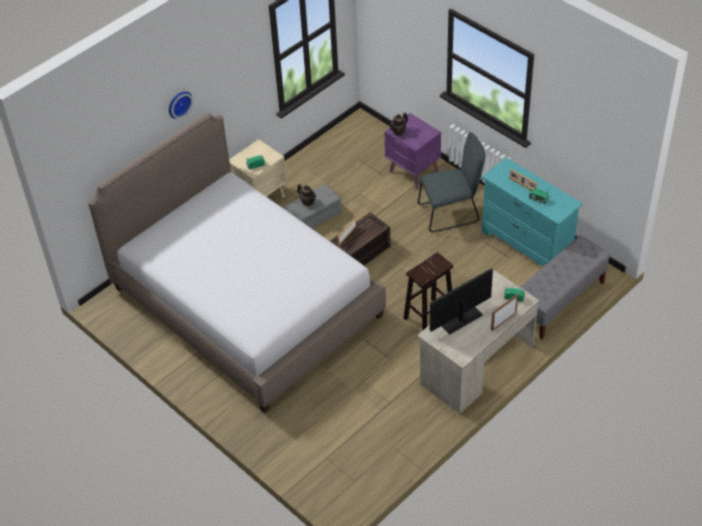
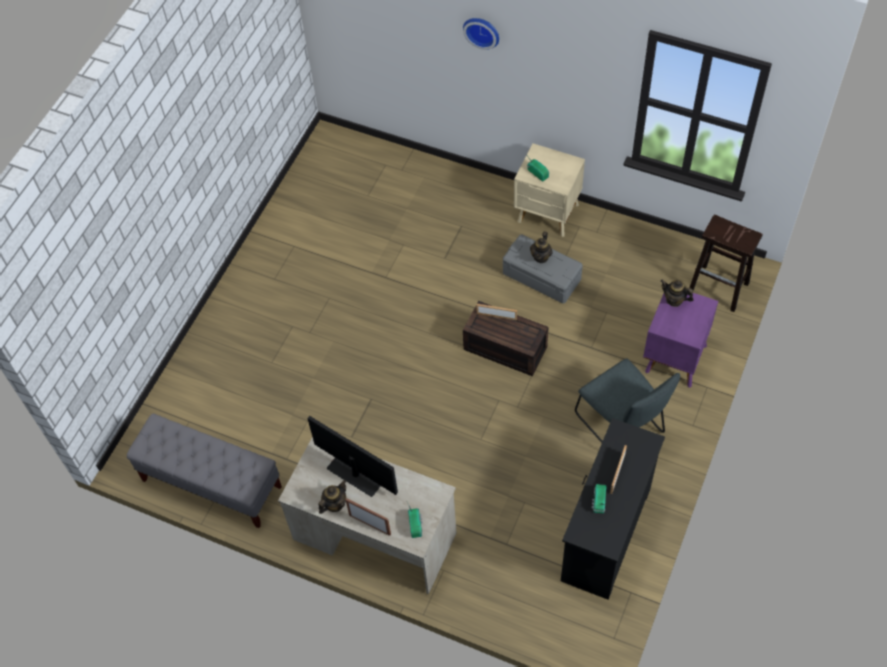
camera: 70 degrees right, 10 degrees up
(246, 302) = (382, 262): bed -> none
(429, 316) = (433, 458): brown stool -> brown stool (719, 288)
(479, 336) = (334, 504): none -> teapot
(526, 245) = (605, 535): turquoise dresser -> black dresser
(558, 301) = (519, 604): grey bench -> grey bench (211, 484)

